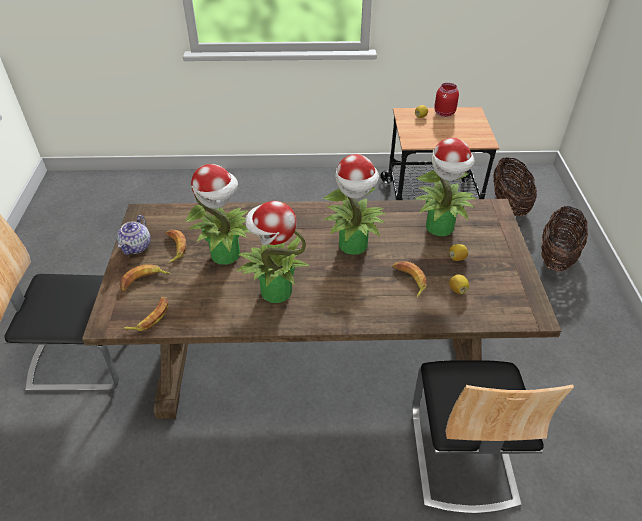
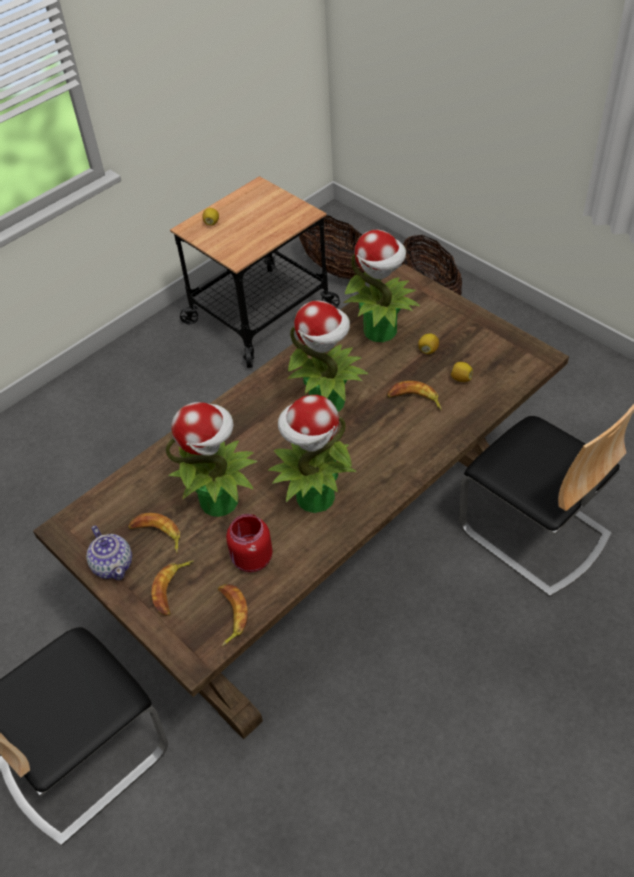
camera: 40 degrees left, 5 degrees up
(443, 113) = (230, 205): red jar -> red jar (251, 560)

